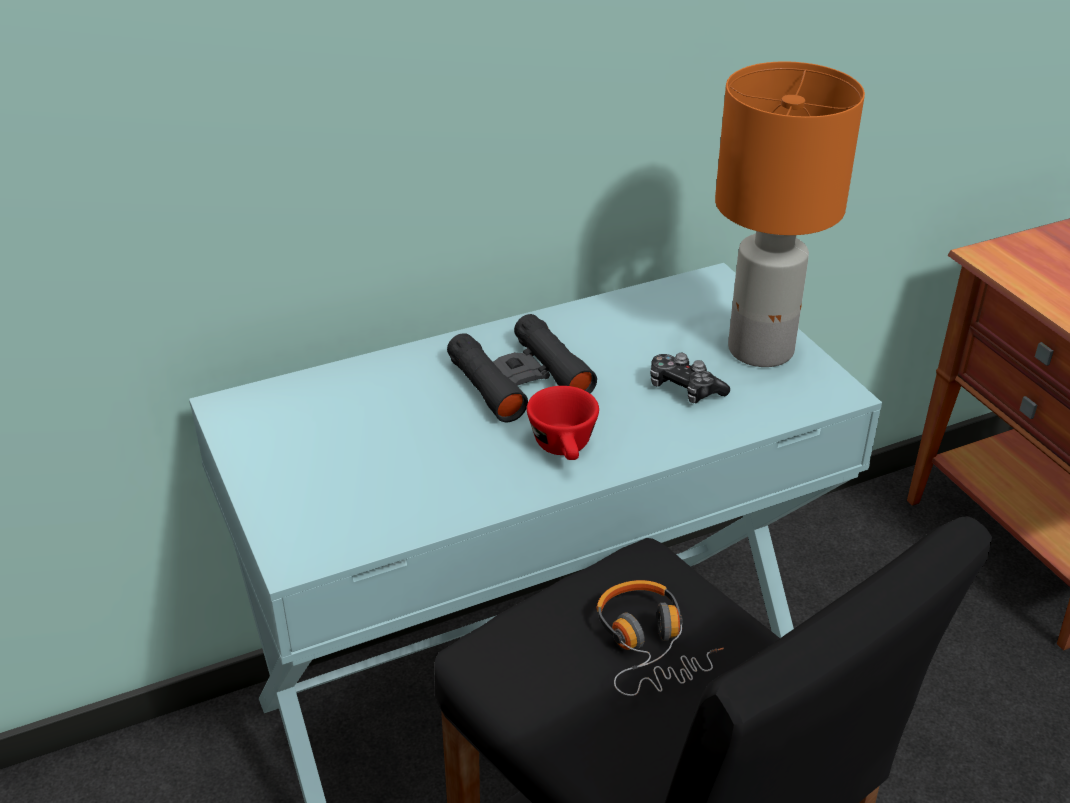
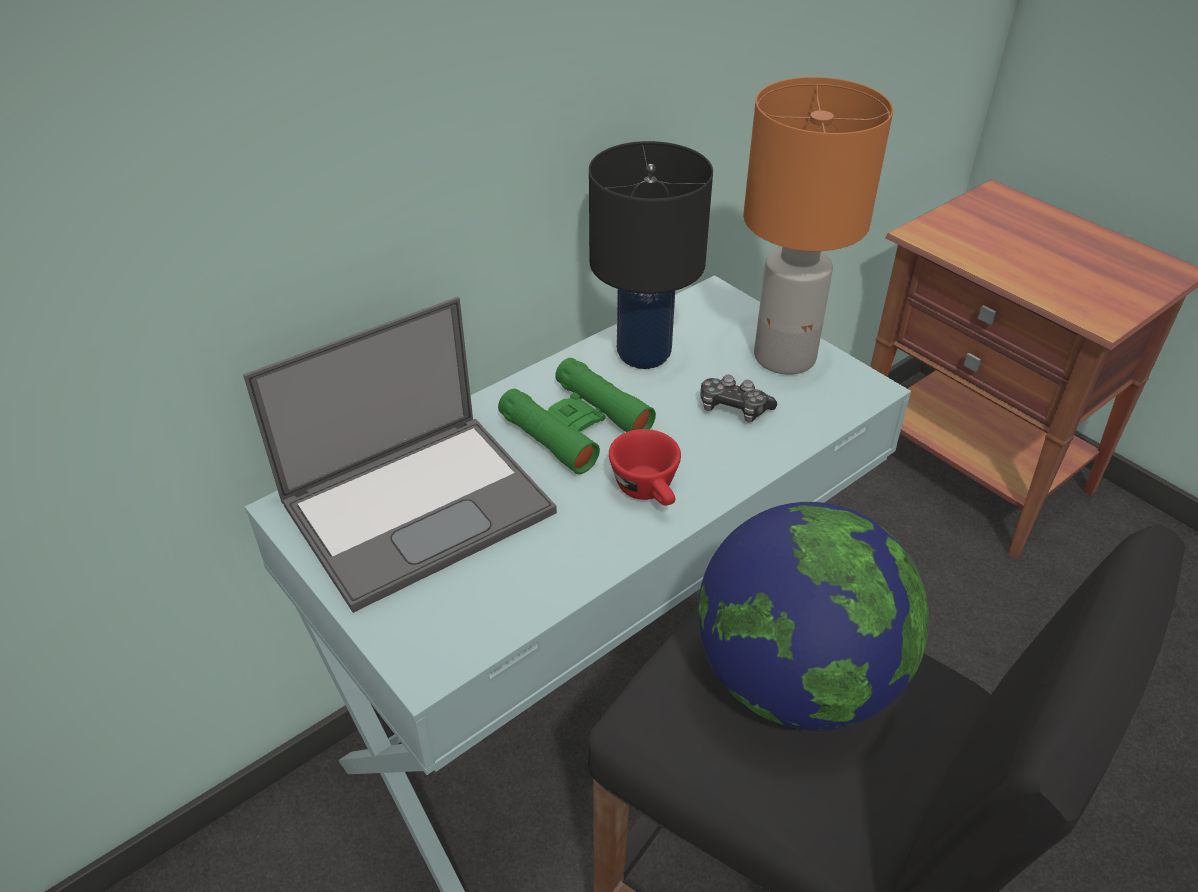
camera: 15 degrees left, 5 degrees up
(344, 424) = (420, 505): none -> laptop
(519, 379) = (576, 425): black binoculars -> green binoculars
(618, 326) = (645, 354): none -> black table lamp
(649, 646) = (796, 680): headphones -> globe

